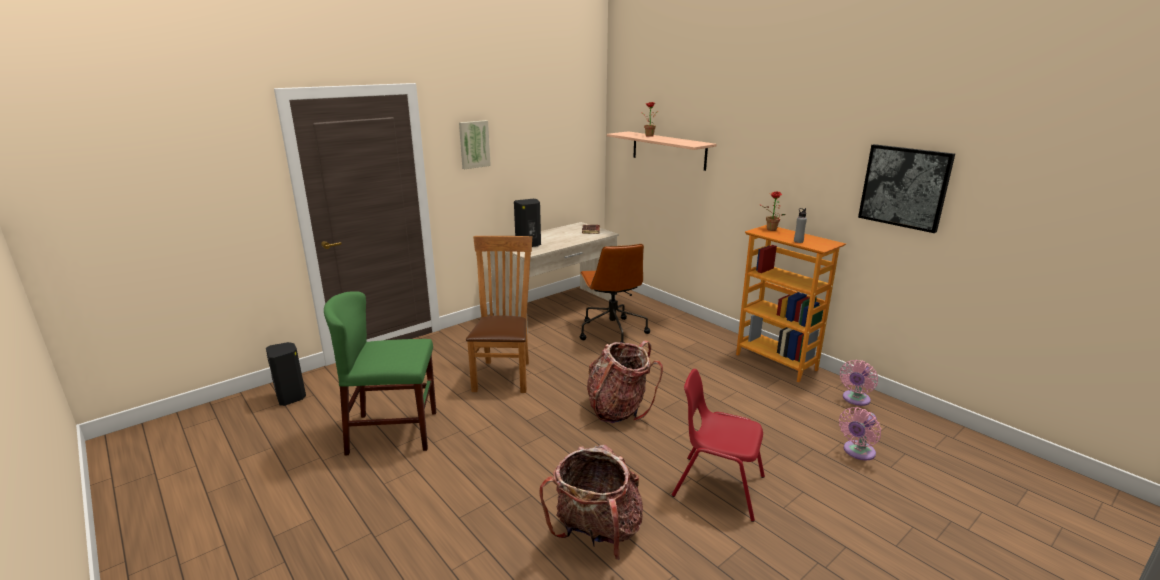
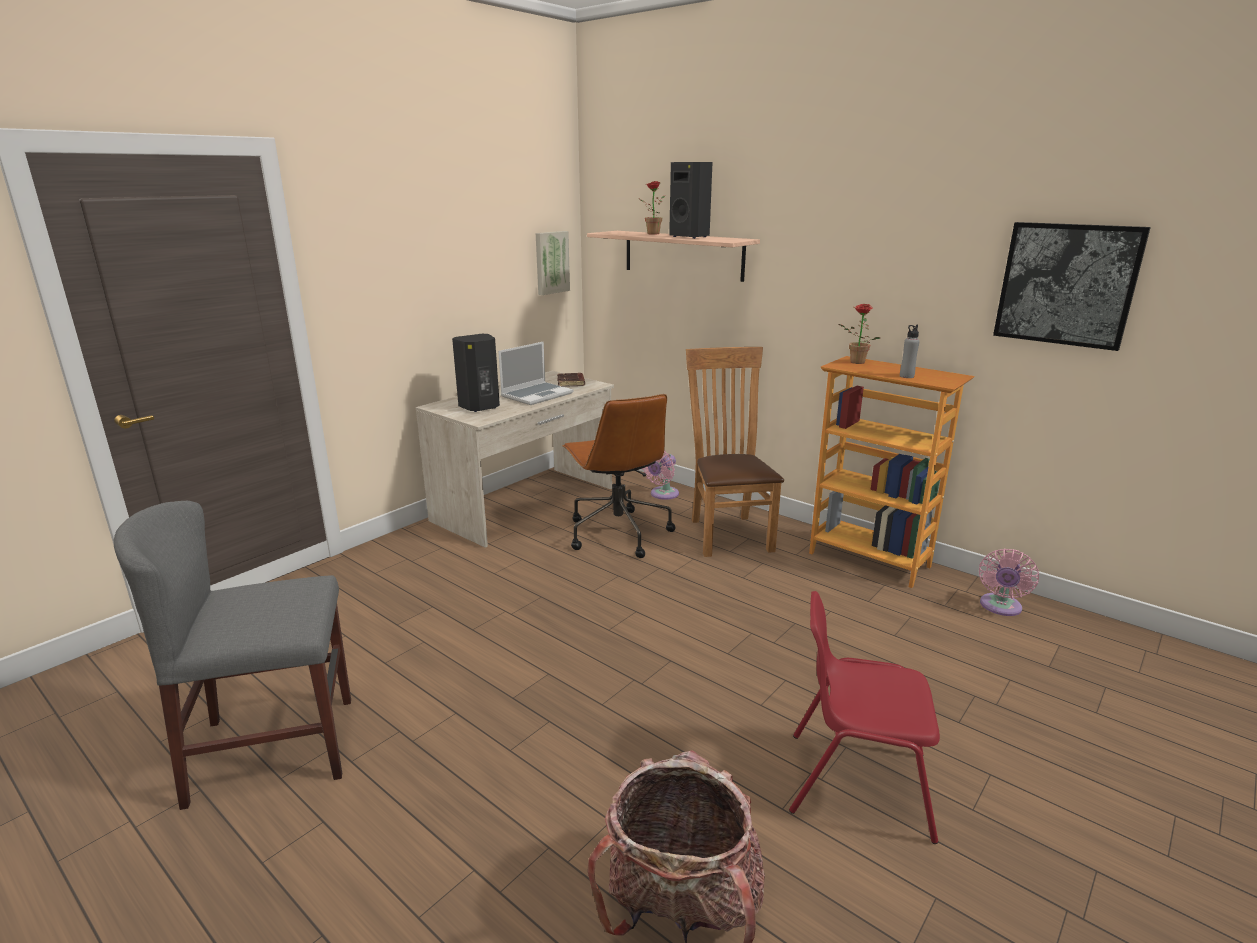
camera: 10 degrees left, 0 degrees up
(291, 397) = (73, 700): black speaker -> black speaker (690, 237)
(393, 432) = (274, 749): green chair -> grey chair
(474, 144) = (381, 247): picture -> picture (551, 262)
(504, 374) = (461, 618): brown chair -> brown chair (727, 533)
(566, 238) = (537, 395): none -> laptop
(618, 408) = (660, 659): backpack -> none
(857, 452) = (1039, 693): pink fan -> pink fan (662, 494)

